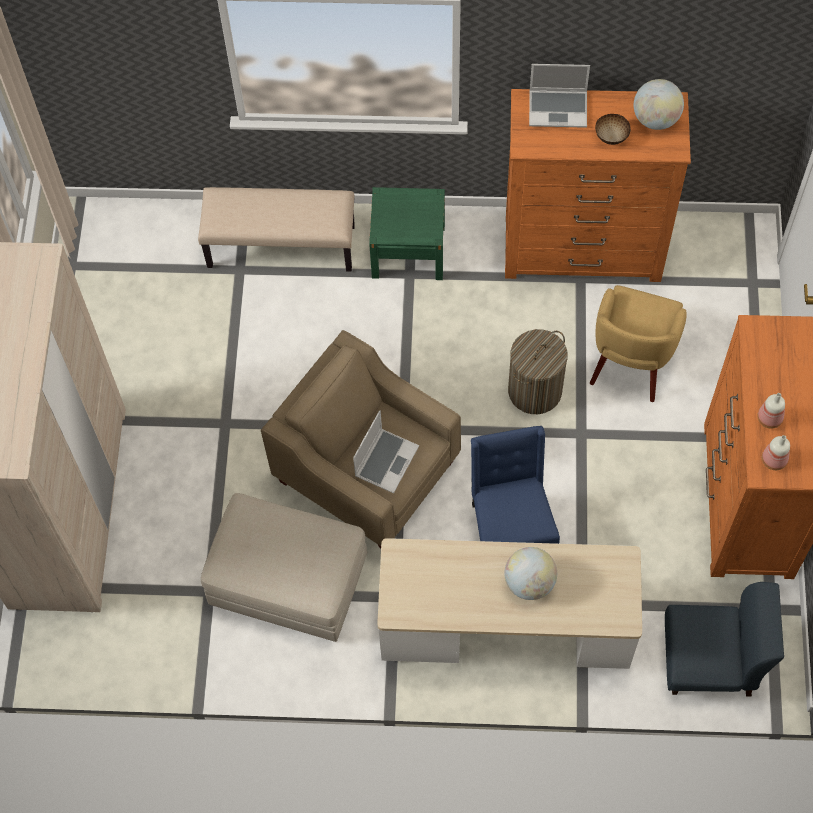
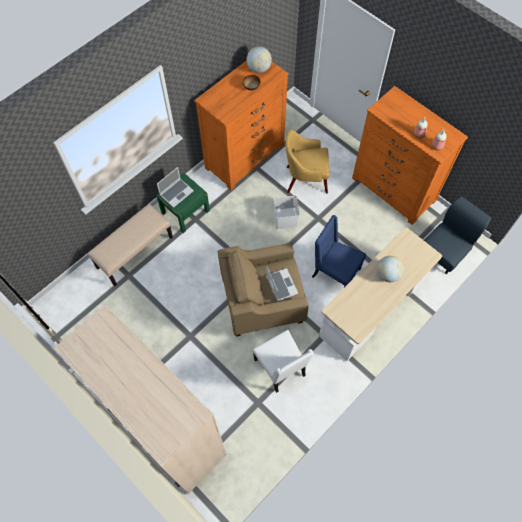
camera: 50 degrees left, 0 degrees up
(287, 580) = (281, 368): beige ottoman -> white chair
(535, 391) = (286, 218): laundry basket -> white storage box
(558, 109) = (220, 93): laptop -> laptop (176, 192)
(631, 360) = (305, 179): yellow armchair -> yellow armchair turned 120 degrees clockwise

